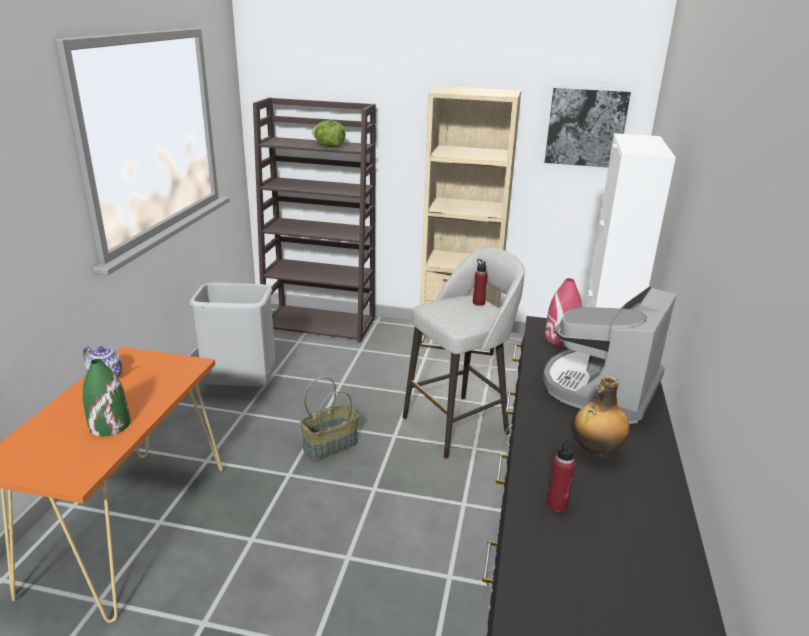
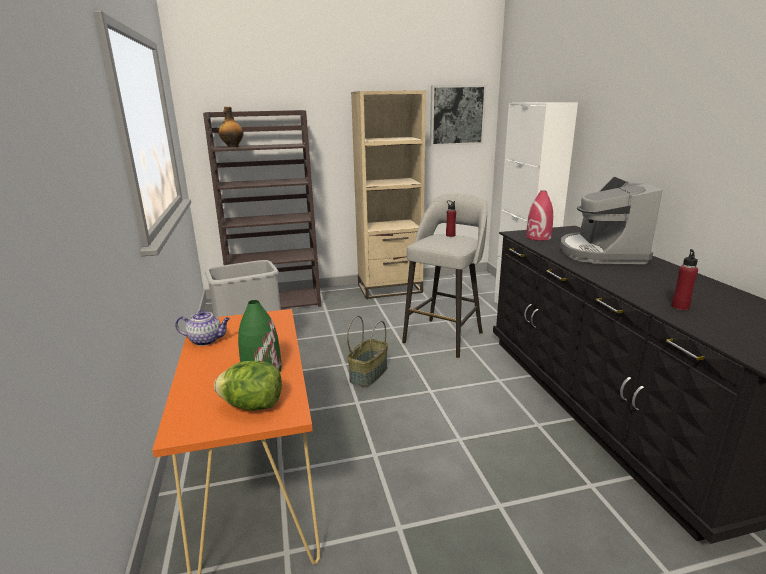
camera: 25 degrees left, 5 degrees down
(329, 146) = (274, 146): lettuce -> lettuce (252, 406)
(596, 450) = (651, 279): bottle -> bottle (232, 146)

